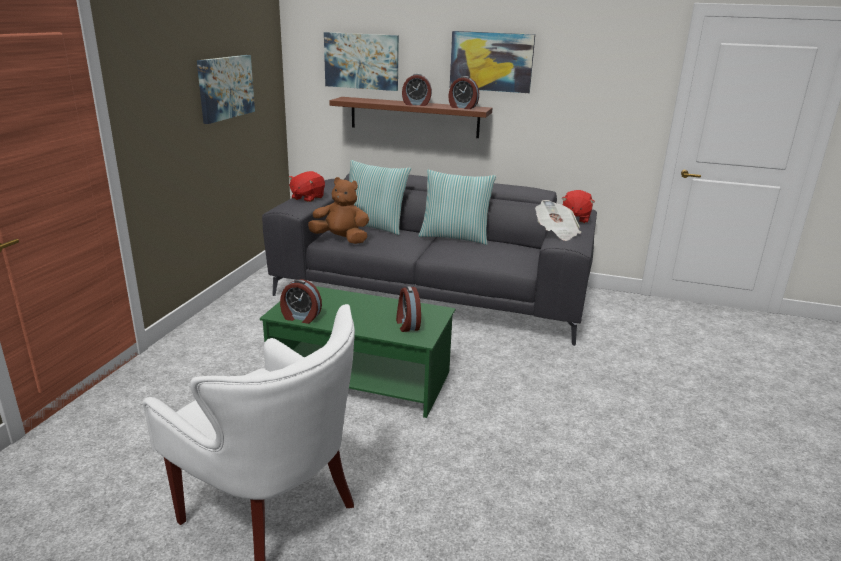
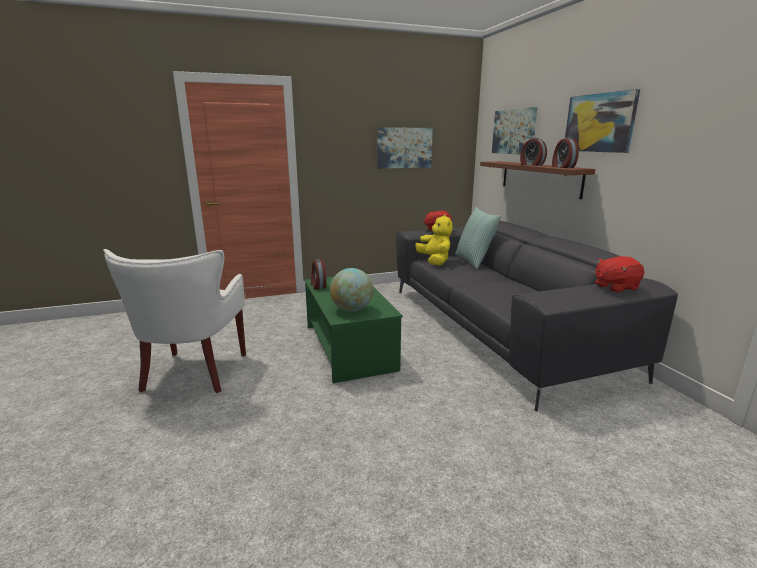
camera: 55 degrees right, 5 degrees down
(341, 239) = (434, 261): brown plush toy -> yellow plush toy
(407, 325) = (351, 310): alarm clock -> globe
(455, 237) = (516, 282): pillow -> none
(556, 232) = (557, 288): newspaper -> none

